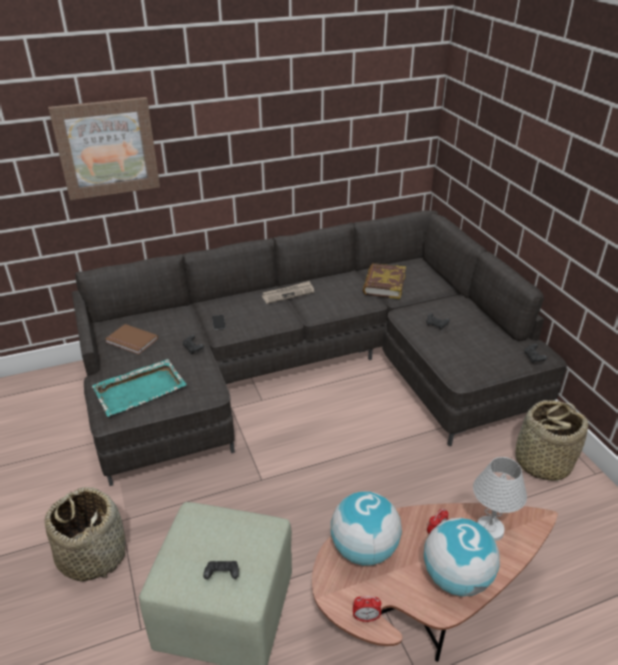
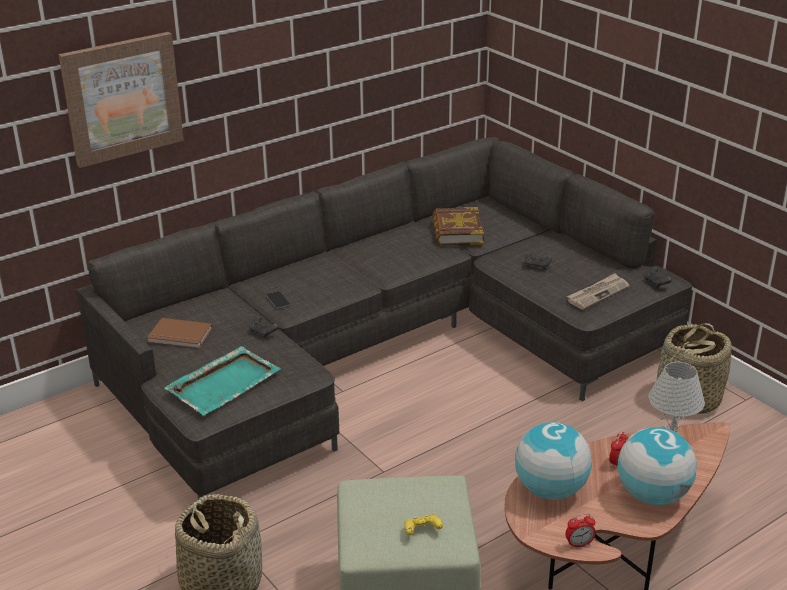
camera: 15 degrees left, 5 degrees down
(222, 574) = (422, 531): black game controller -> yellow game controller
(288, 293) = (346, 257): newspaper -> newspaper (598, 293)

